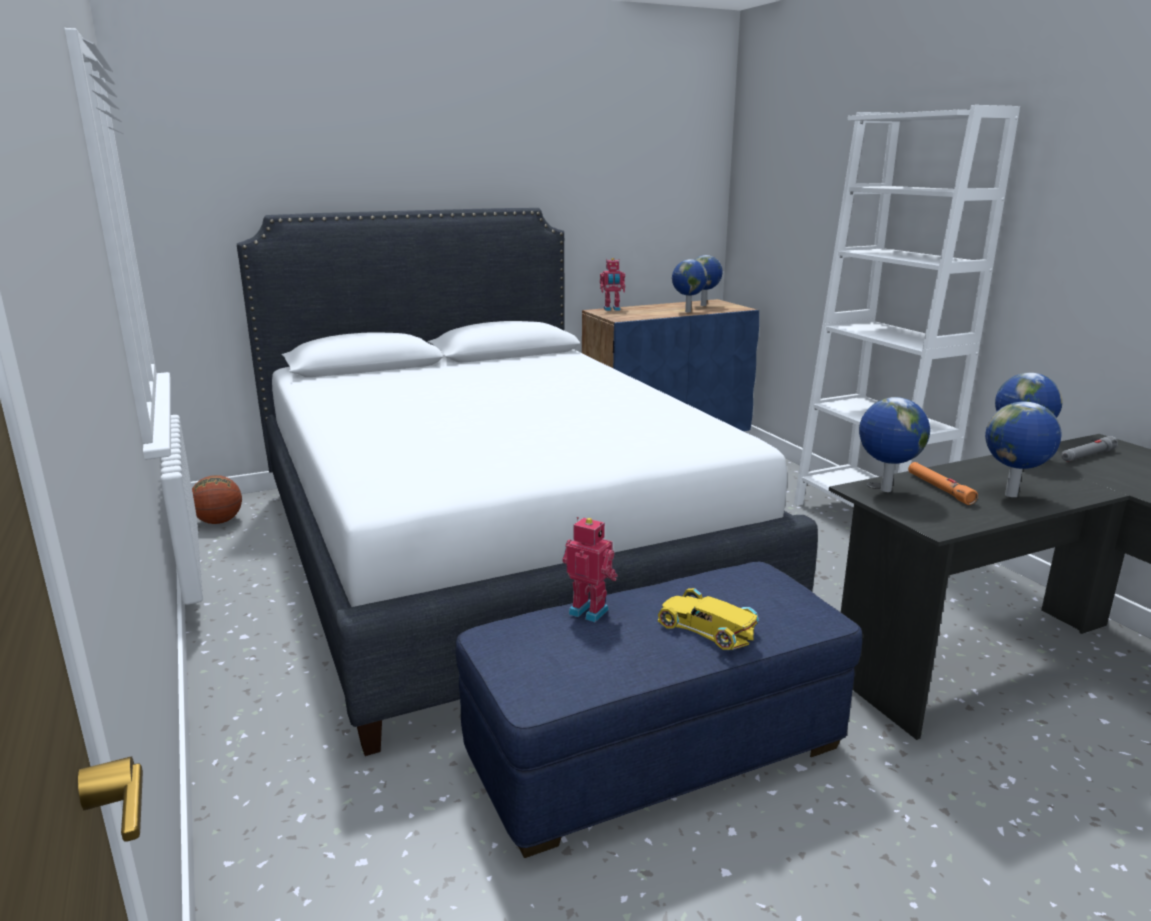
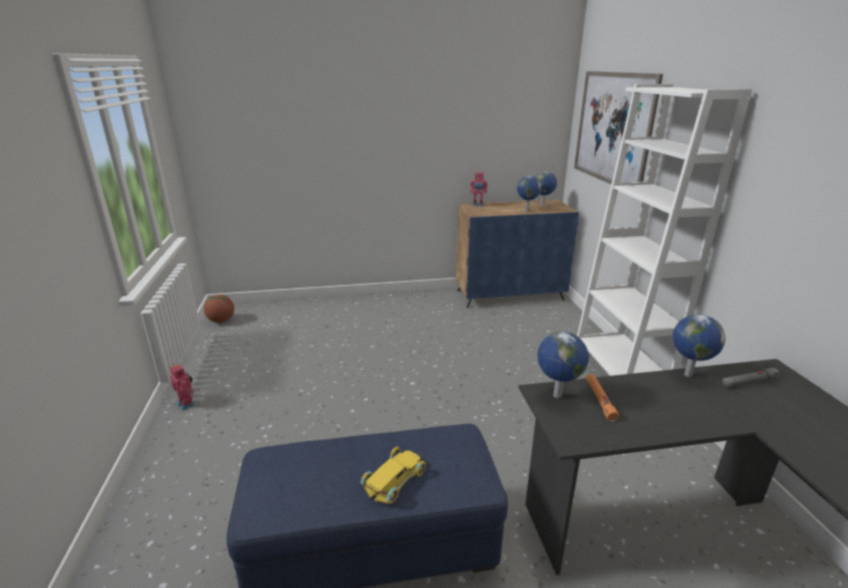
camera: 15 degrees right, 5 degrees up
(493, 552) = (358, 365): white bed -> none
(590, 610) = (330, 450): toy robot -> toy robot (187, 404)
(706, 626) = (395, 479): yellow toy car -> yellow toy car turned 75 degrees clockwise
(804, 185) = (612, 128): none -> picture
(1012, 495) = (653, 417): globe -> none

